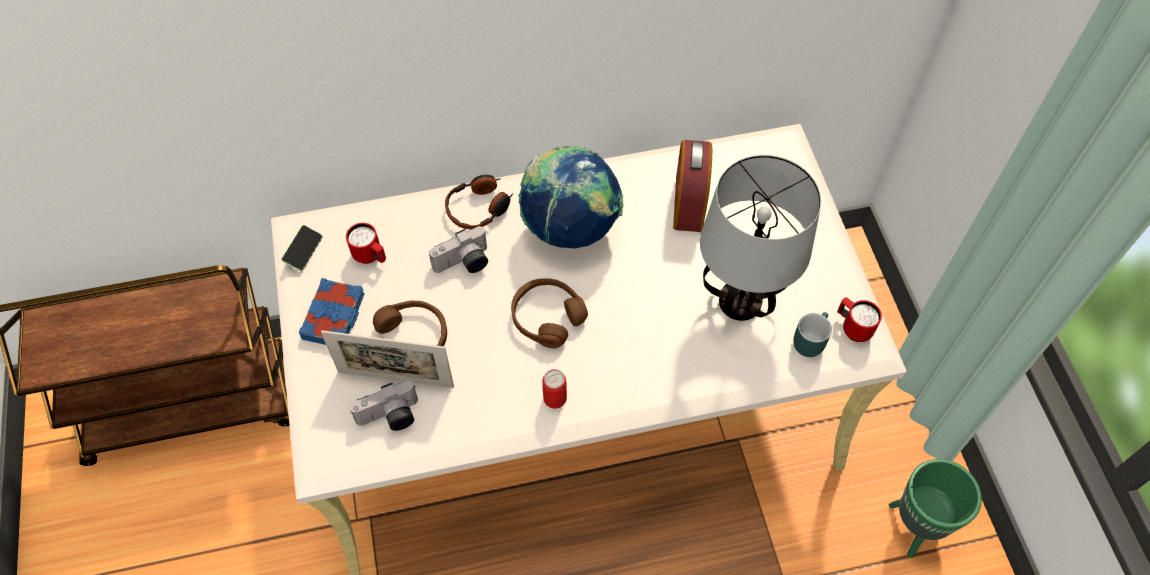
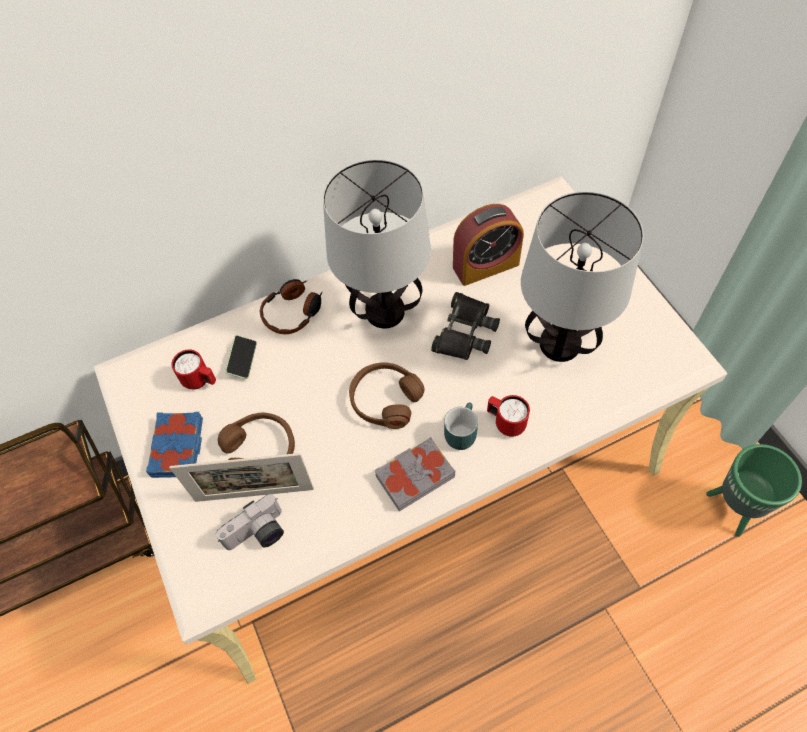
camera: 10 degrees left, 0 degrees up
(303, 251) = (133, 391): phone -> phone (243, 360)
(464, 264) = (292, 367): camera -> none
(555, 398) = (414, 476): can -> grey book
(571, 227) = (384, 311): globe -> table lamp
(647, 267) = (465, 332): none -> black binoculars
(689, 203) = (486, 265): alarm clock -> alarm clock turned 105 degrees counterclockwise
(808, 339) = (632, 364): turquoise mug -> turquoise mug (459, 432)
(852, 328) = (668, 344): red mug -> red mug (505, 423)

